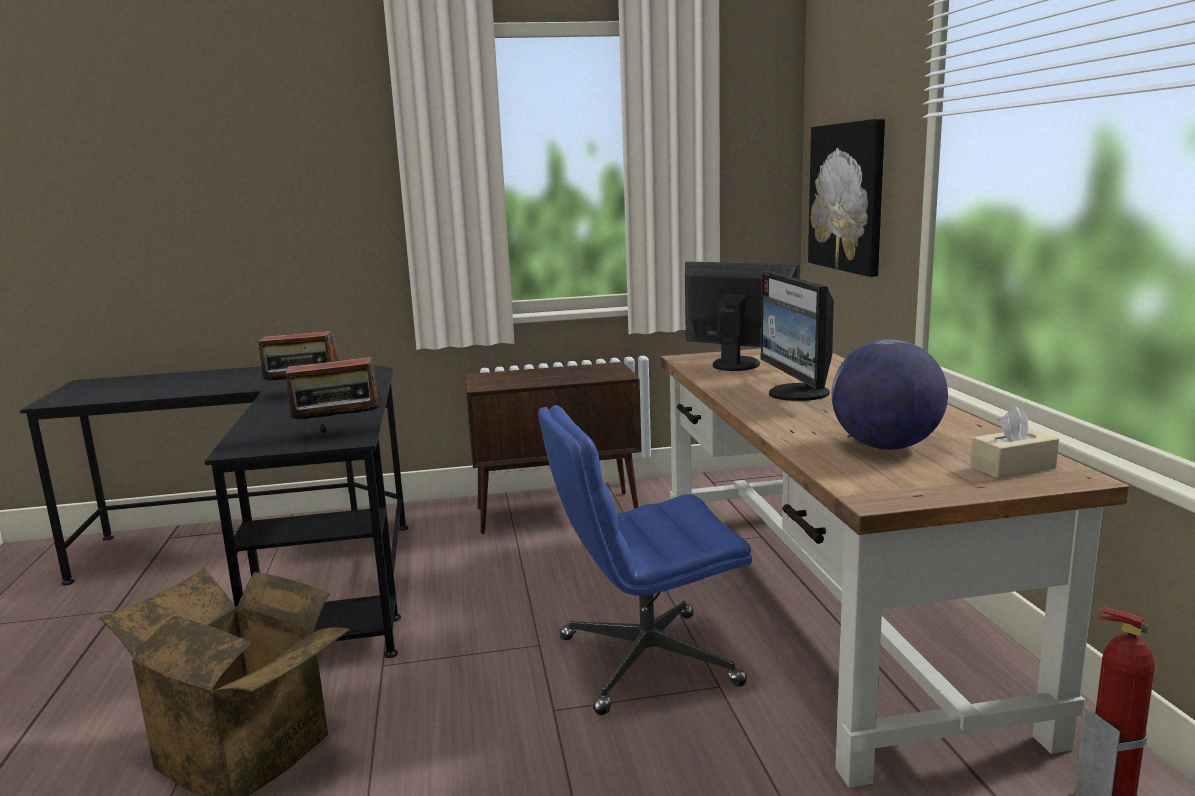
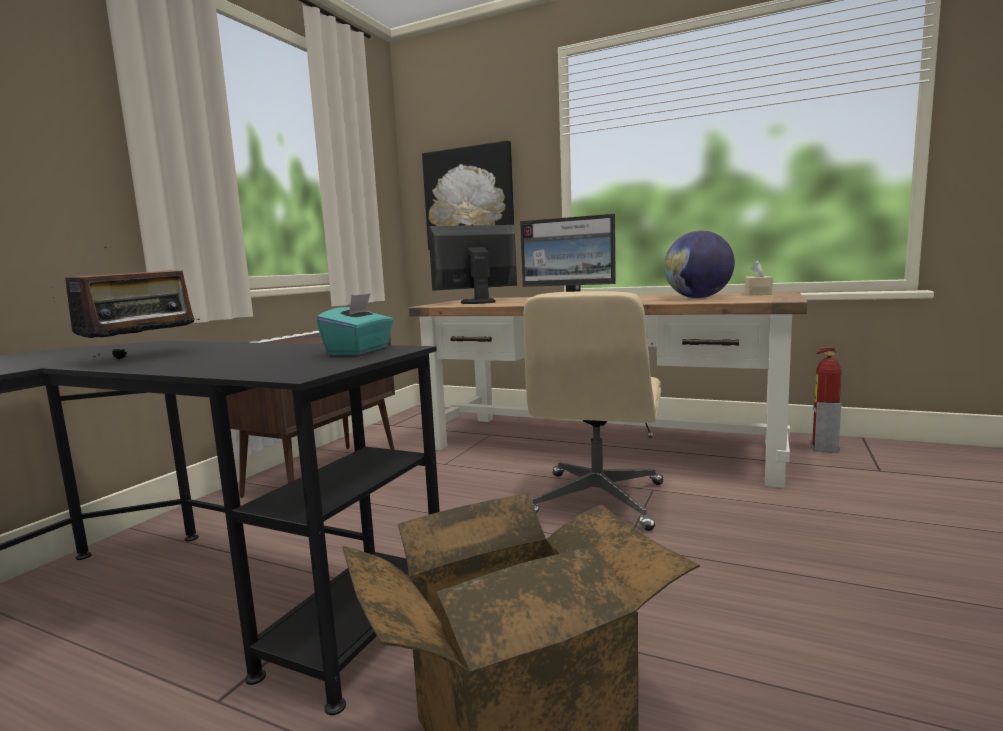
camera: 55 degrees left, 5 degrees down
(339, 433) = (360, 351): radio -> turquoise tissue box
(645, 662) = (597, 501): blue office chair -> beige office chair

